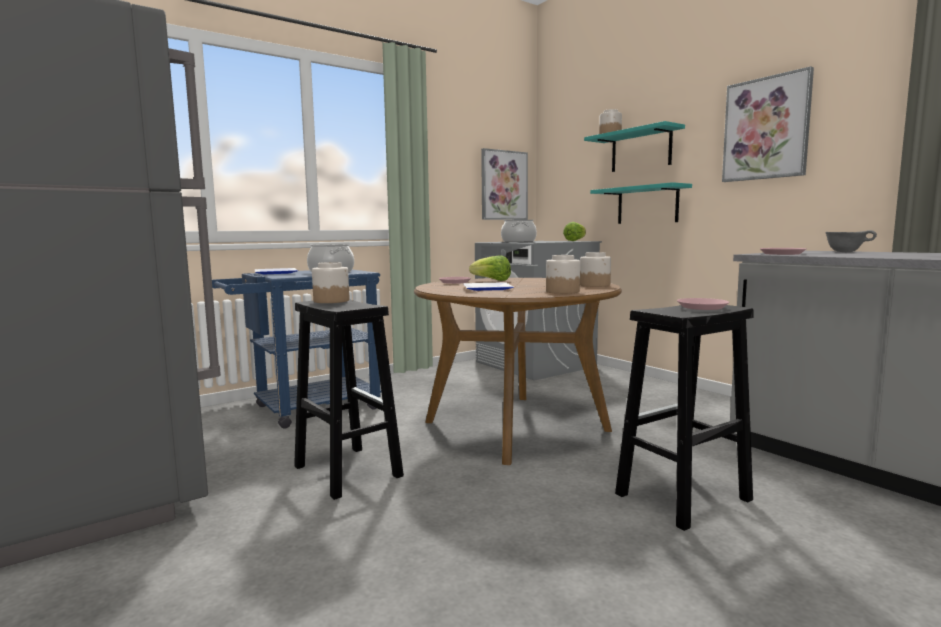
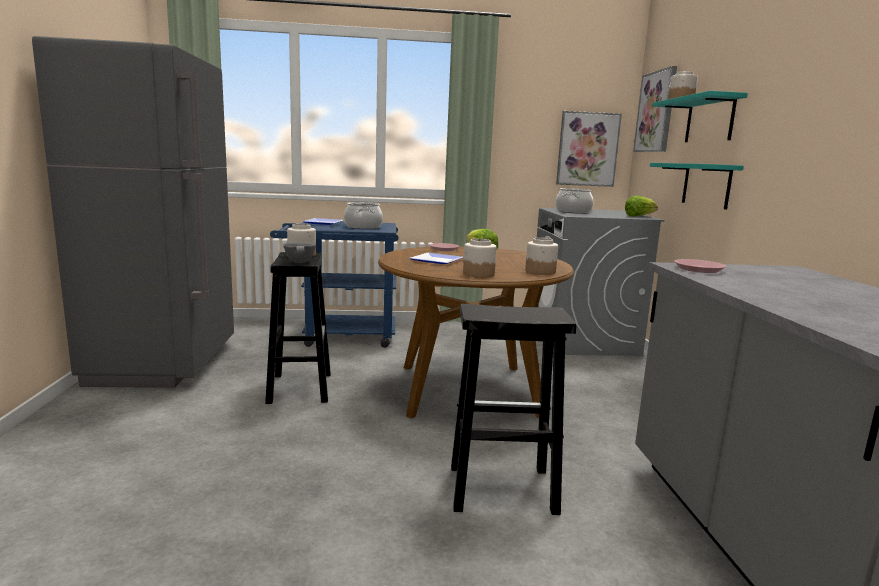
camera: 30 degrees right, 5 degrees up
(702, 307) = (530, 313): pink plate -> none
(766, 129) = (815, 105): picture -> picture (656, 112)
(846, 252) = (805, 278): grey bowl -> grey bowl (300, 262)

